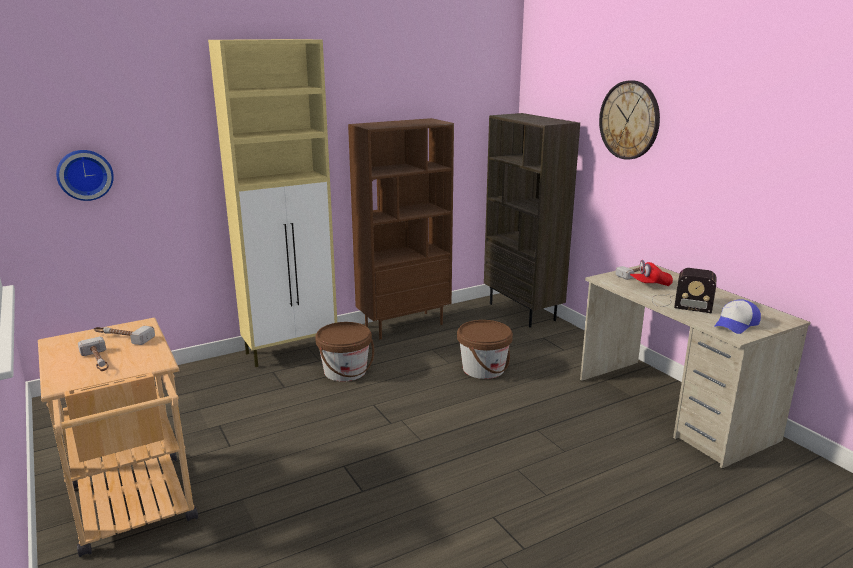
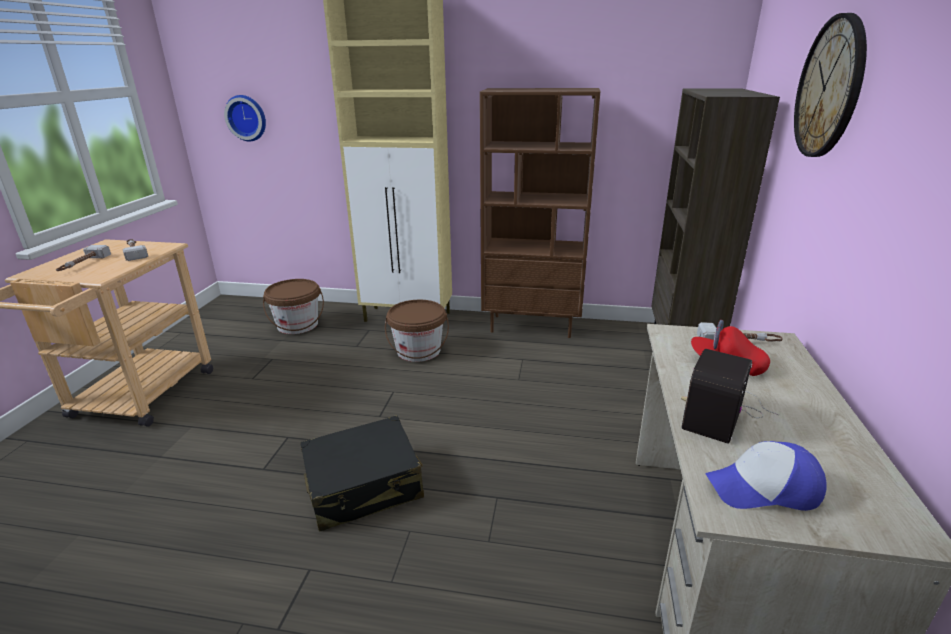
camera: 40 degrees right, 5 degrees up
(451, 463) = (364, 486): none -> black suitcase
(483, 369) = (542, 400): brown bucket -> brown bucket (297, 325)
(679, 303) = (721, 409): radio -> radio turned 60 degrees clockwise

